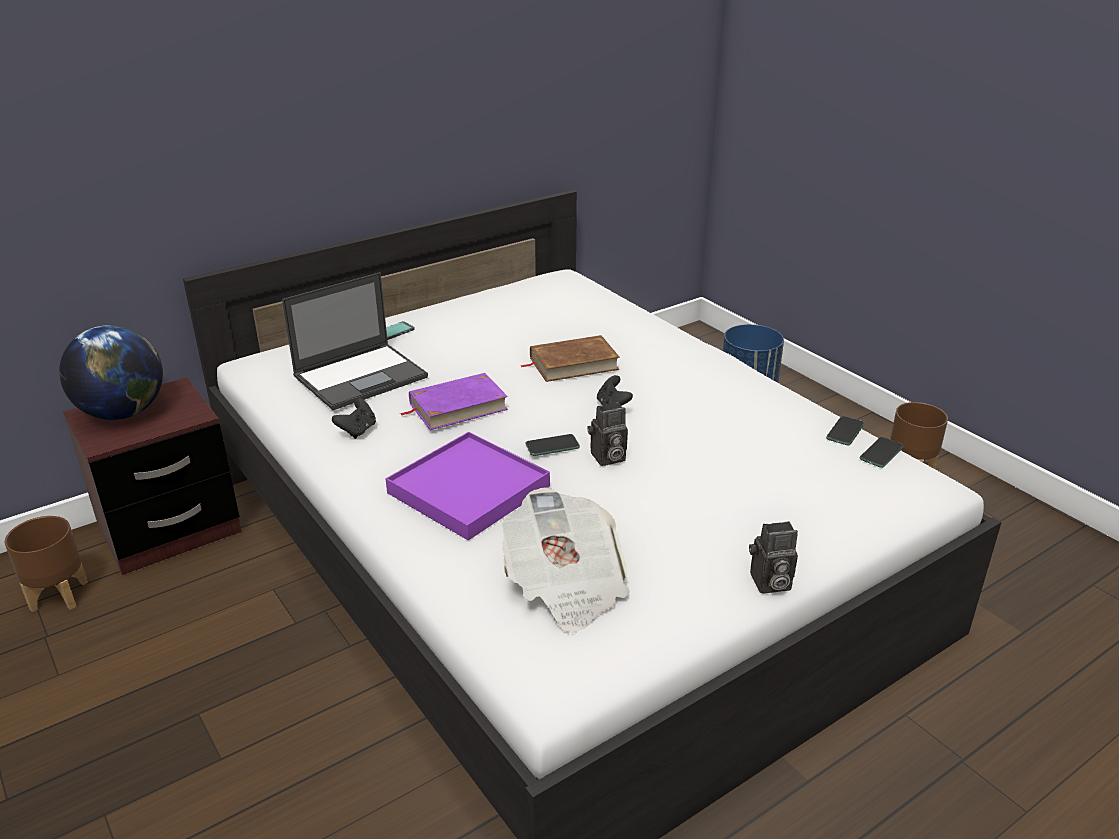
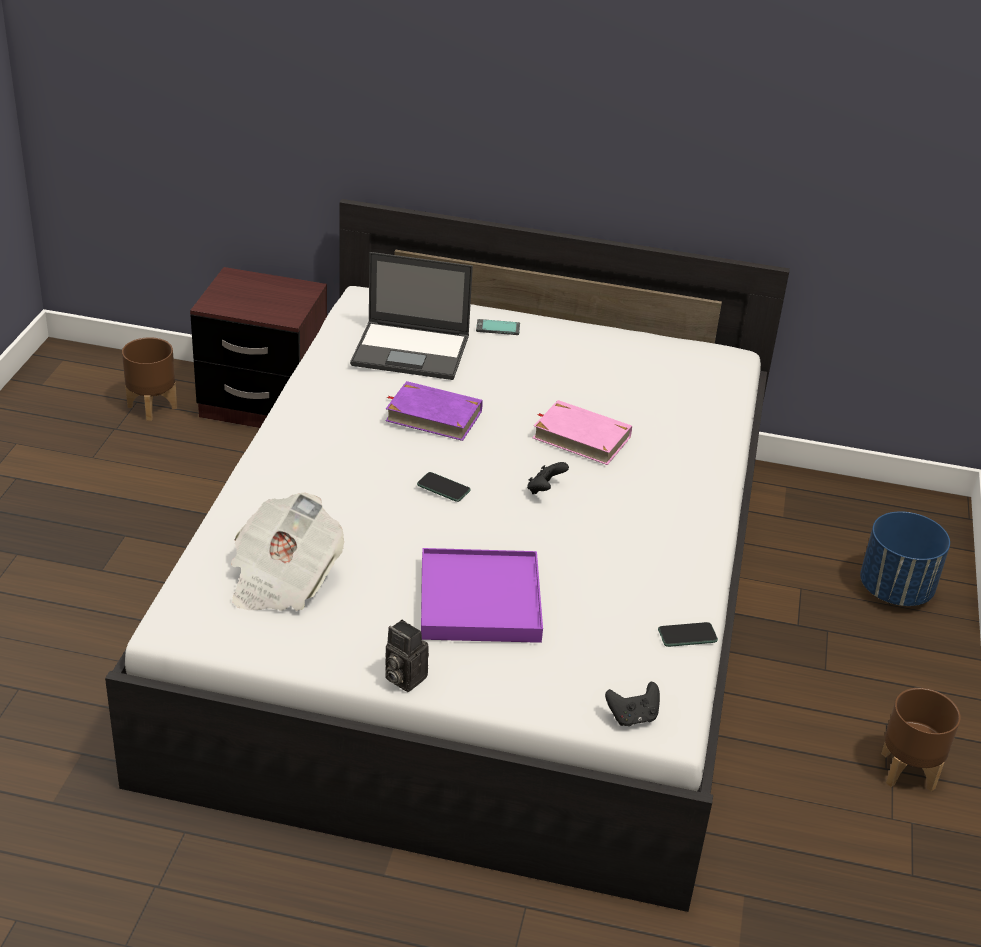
camera: 45 degrees right, 5 degrees up
(123, 413) = (252, 289): globe -> none
(357, 430) = (344, 391): black game controller -> black game controller (632, 717)
(468, 489) = (339, 479): purple tray -> purple tray (480, 600)
(573, 363) = (581, 437): brown book -> pink book
(607, 458) = (463, 522): camera -> none
(881, 453) = (678, 670): phone -> none

